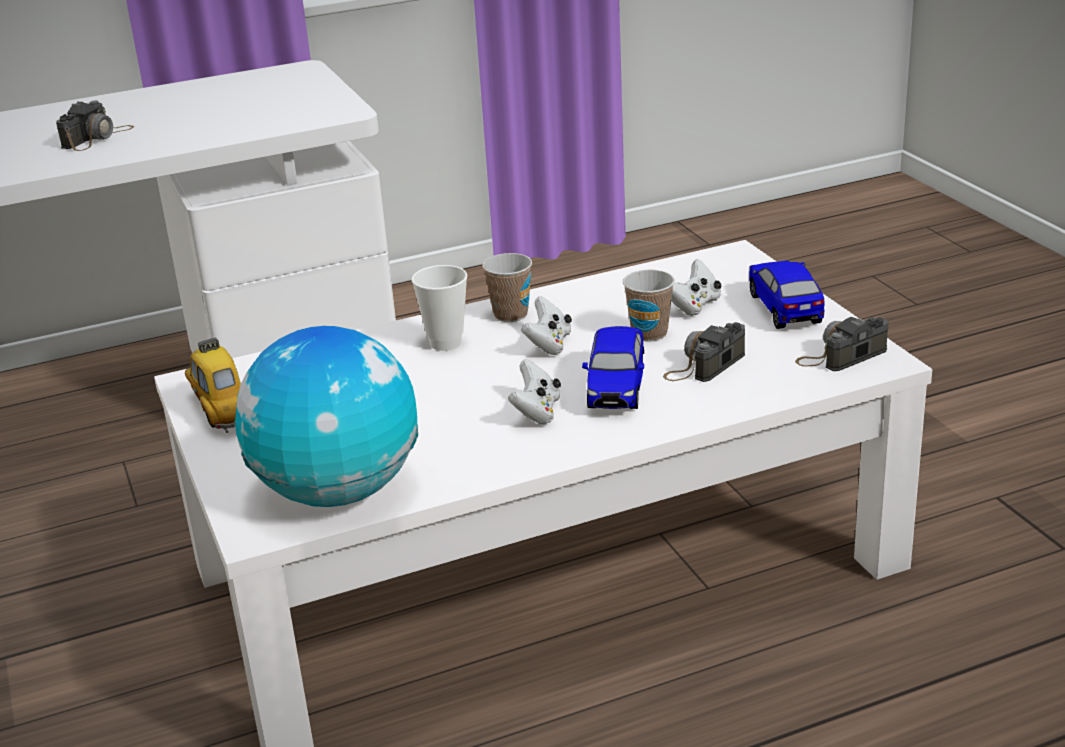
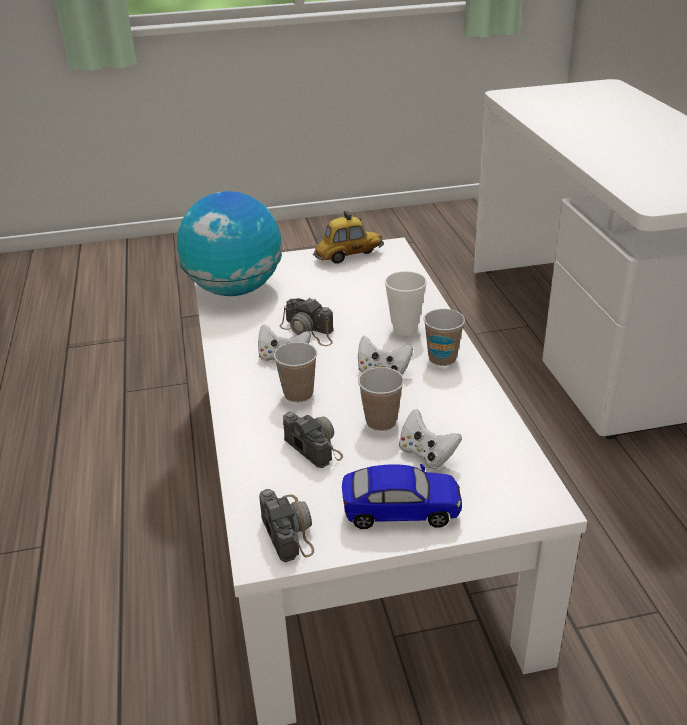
camera: 100 degrees right, 5 degrees up
(97, 137) = (606, 134): camera -> camera (309, 331)
(616, 388) = (298, 394): toy car -> cup

